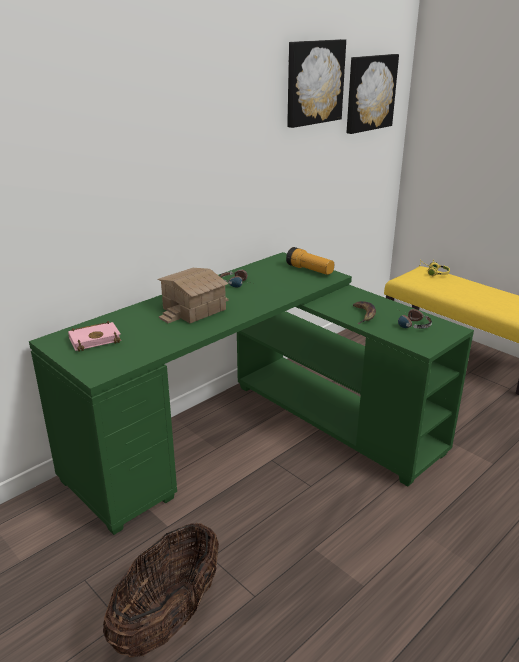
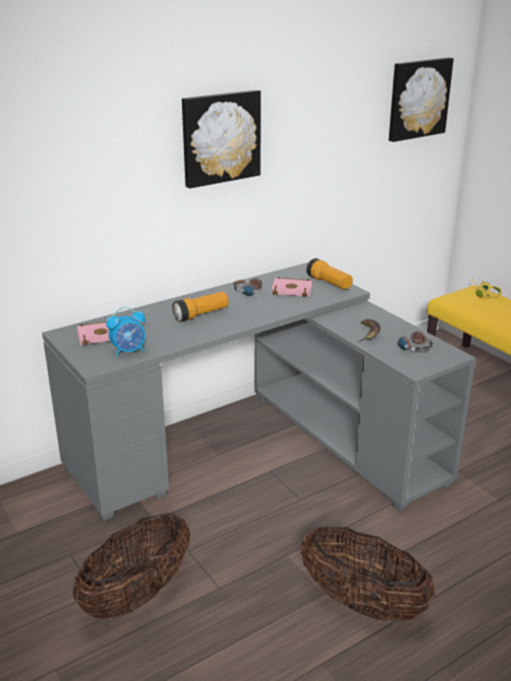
camera: 10 degrees right, 0 degrees up
(130, 353) = (129, 351): none -> alarm clock
(195, 309) = (201, 315): toy house -> flashlight
(256, 436) = (260, 447): green desk -> grey desk
(278, 279) = (293, 290): none -> pink book
(313, 82) = (349, 90): picture -> picture (220, 137)
(404, 591) = (362, 603): none -> basket

